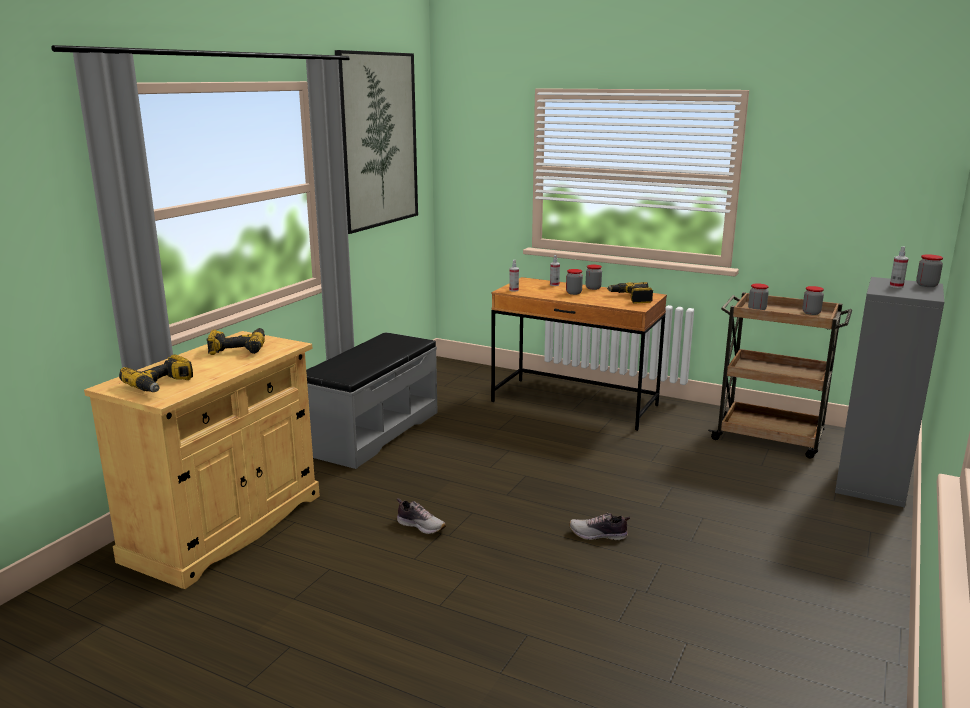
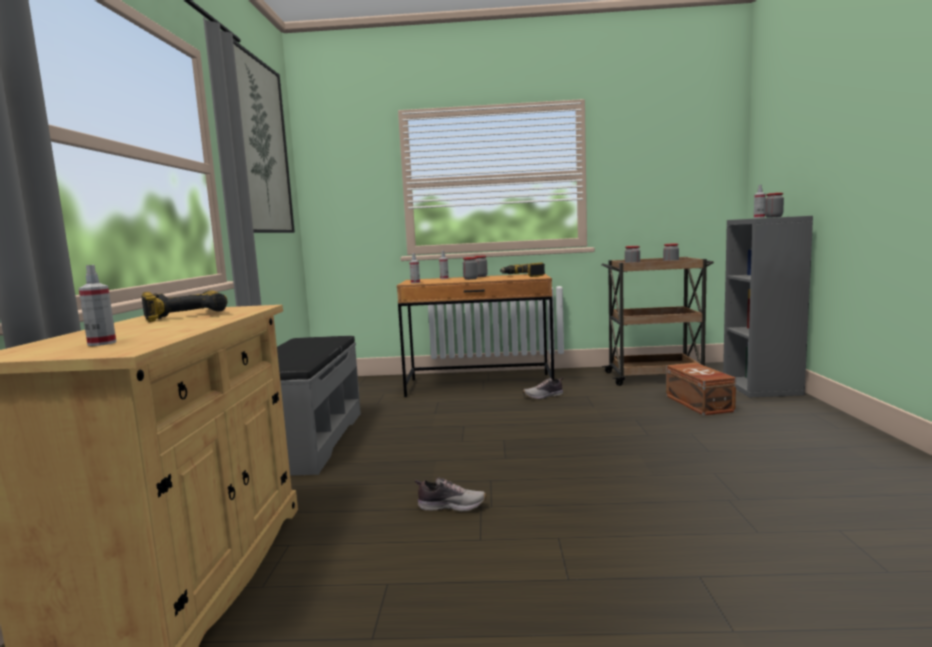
camera: 25 degrees left, 10 degrees down
(161, 385) = (102, 343): power drill -> spray bottle
(598, 535) = (631, 467): shoe -> shoe (544, 396)
(764, 485) = (698, 403): none -> brown storage box

